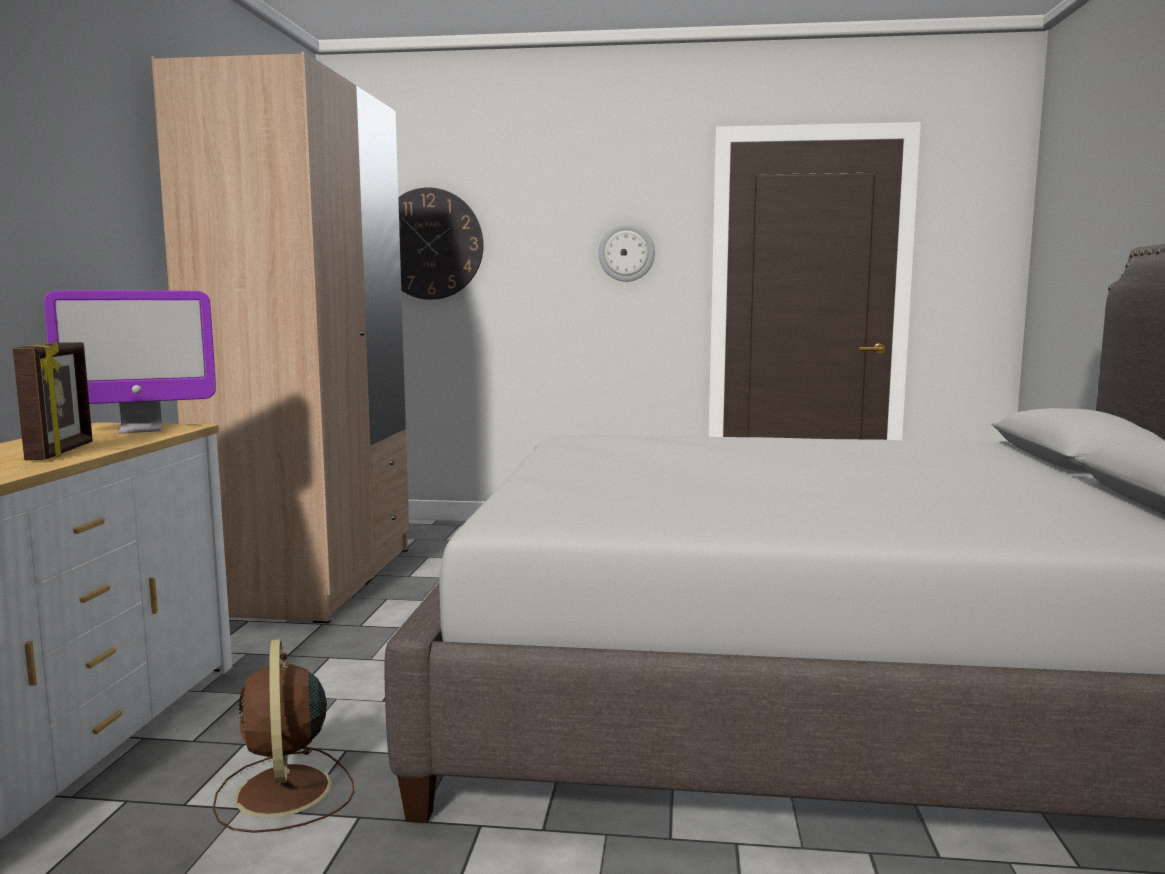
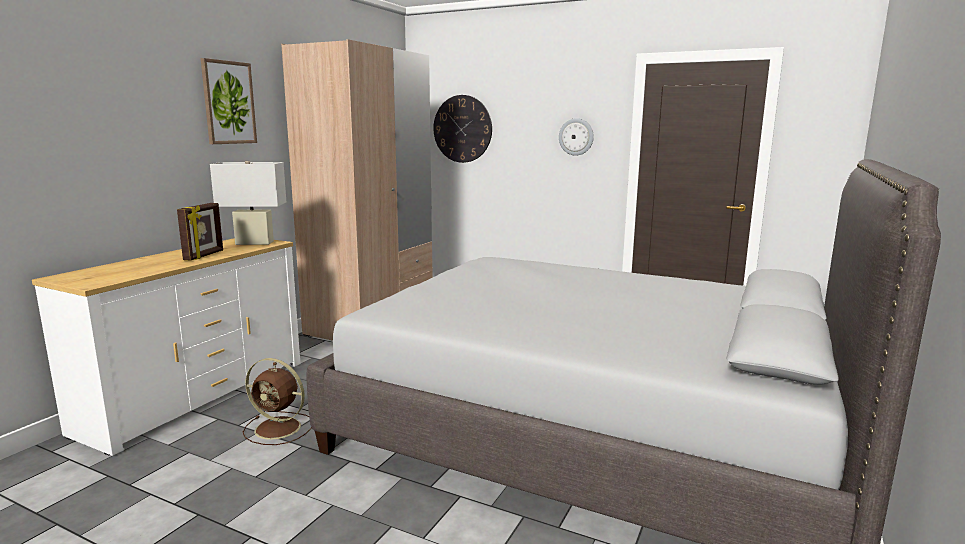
camera: 20 degrees right, 5 degrees up
(63, 153) = (228, 102): none -> picture
(140, 429) = (254, 243): monitor -> white table lamp
(283, 793) = (279, 428): brown fan -> brown fan turned 75 degrees counterclockwise

